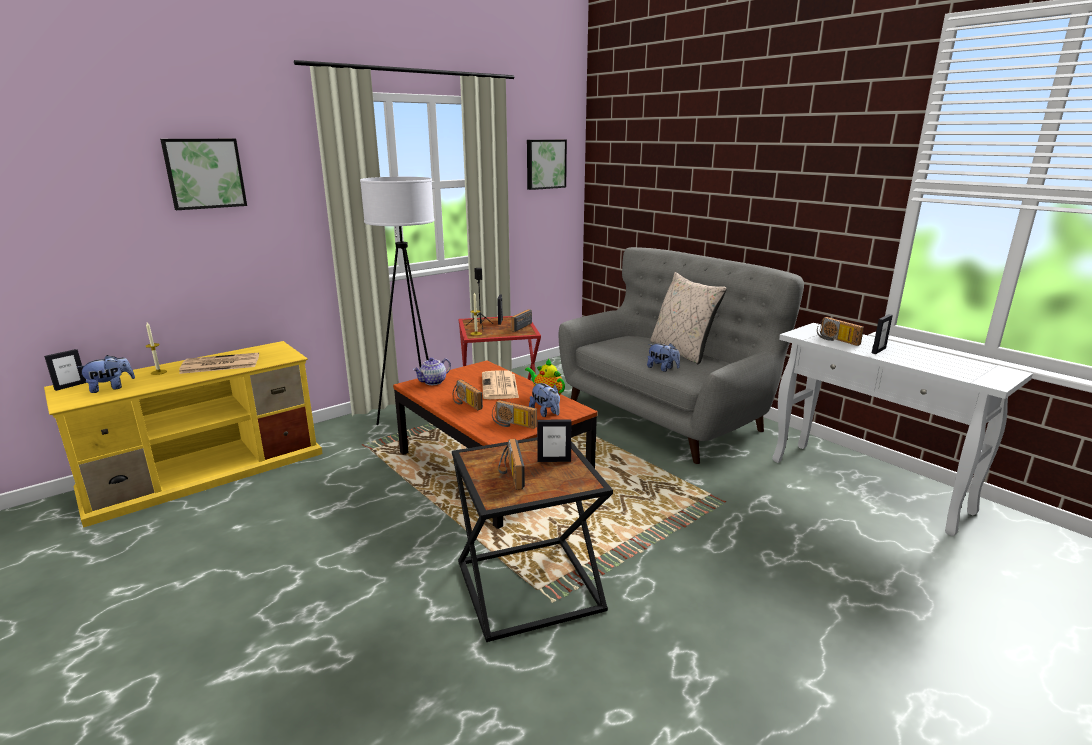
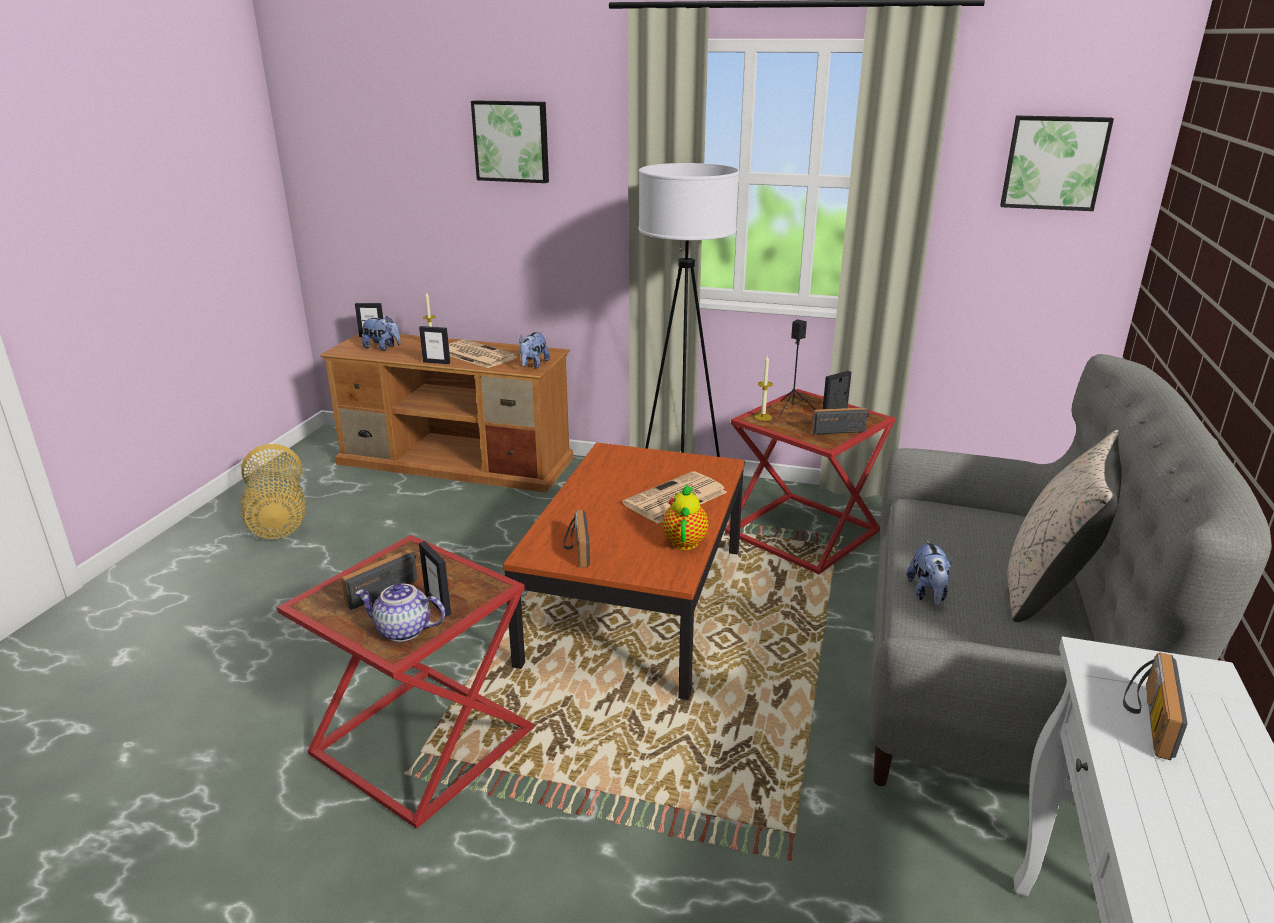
camera: 55 degrees right, 5 degrees up
(114, 584) = (277, 518): none -> basket
(207, 471) = (457, 461): yellow tv stand -> brown tv stand
(433, 382) = (630, 458): teapot -> teapot (402, 631)
(465, 403) = (597, 499): radio -> none
(530, 584) = (427, 741): black side table -> red side table
(546, 413) = (635, 558): plush toy -> plush toy (533, 365)
(878, 350) = (1176, 798): picture frame -> picture frame (436, 362)

